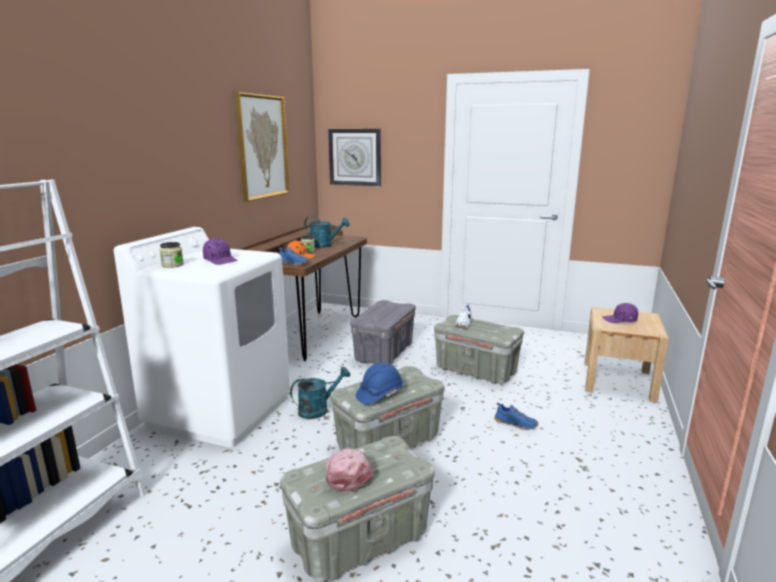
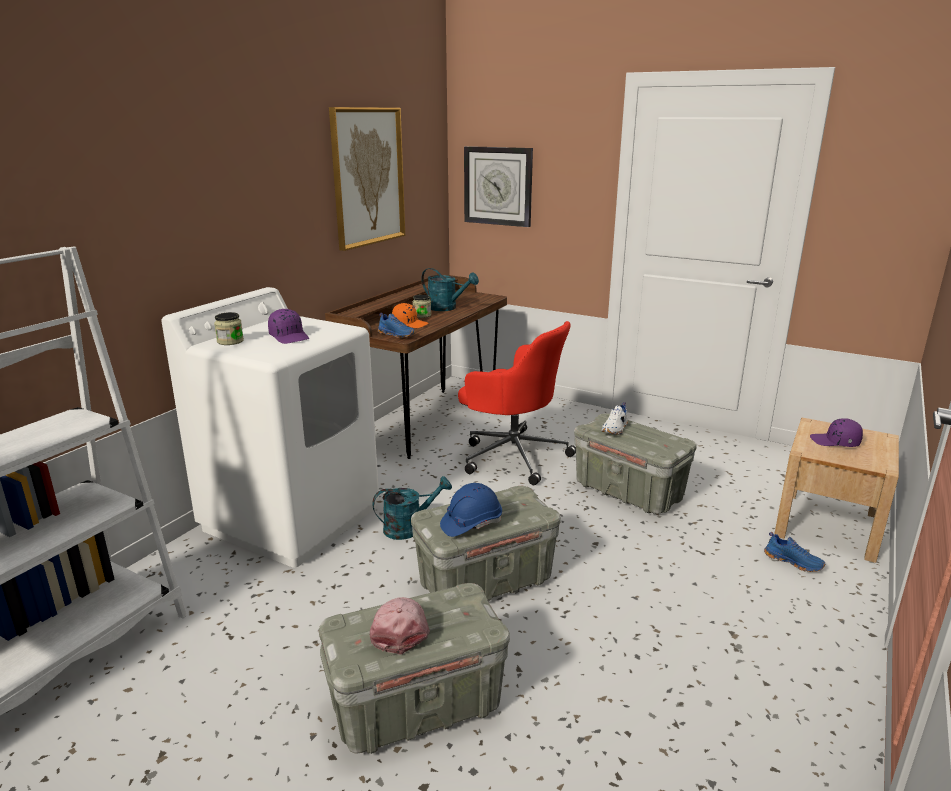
camera: 10 degrees right, 5 degrees up
(384, 353) = (513, 455): grey storage box -> red office chair
(515, 423) = (660, 573): blue shoe -> blue shoe (793, 561)

